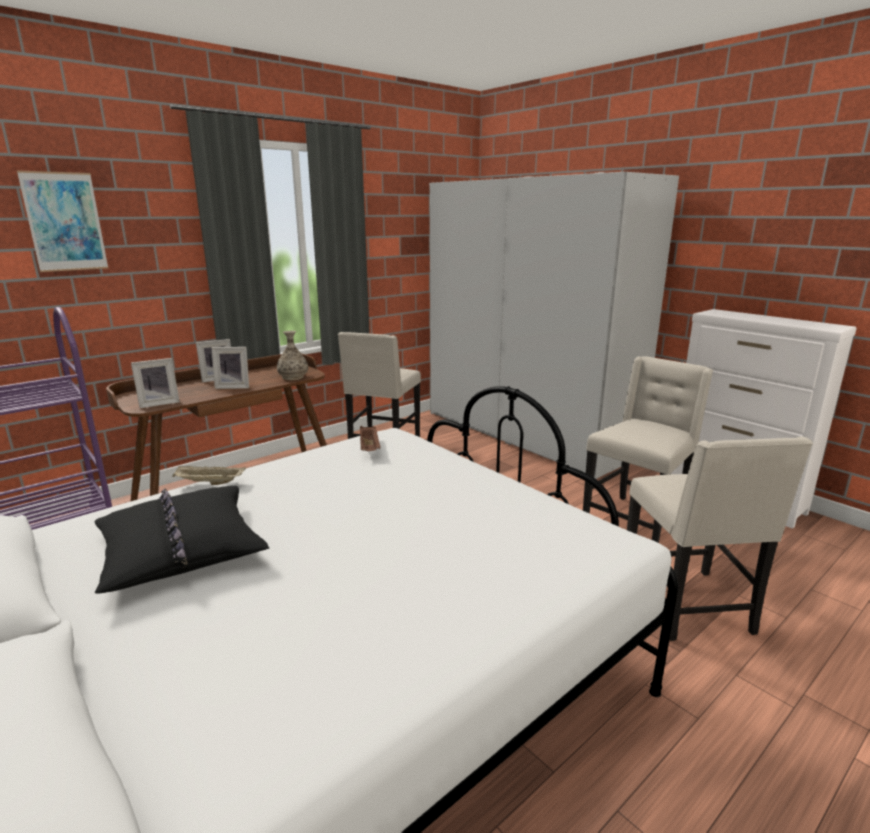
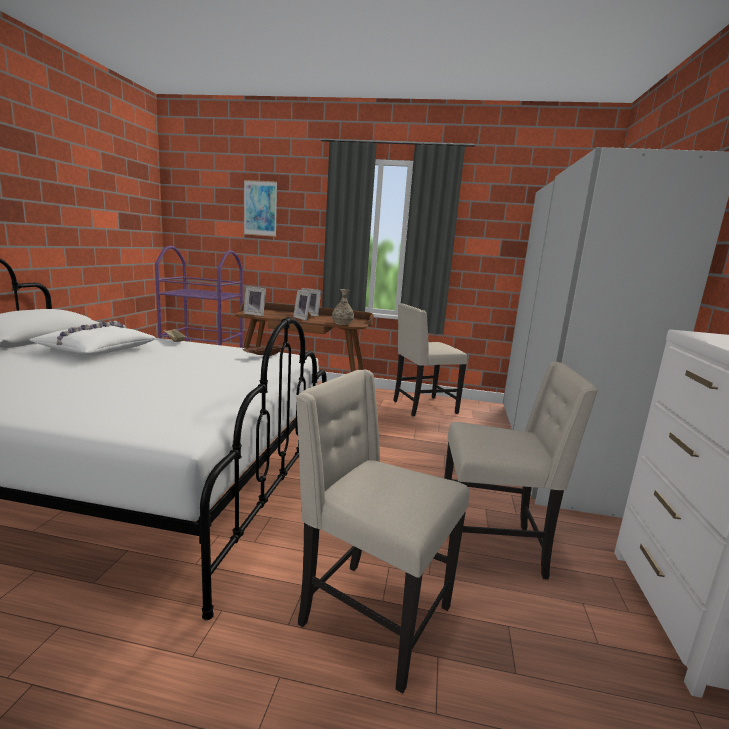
camera: 50 degrees right, 5 degrees down
(181, 549) = (96, 349): black pillow -> white pillow
(688, 606) = (371, 617): beige chair -> beige chair turned 75 degrees clockwise

